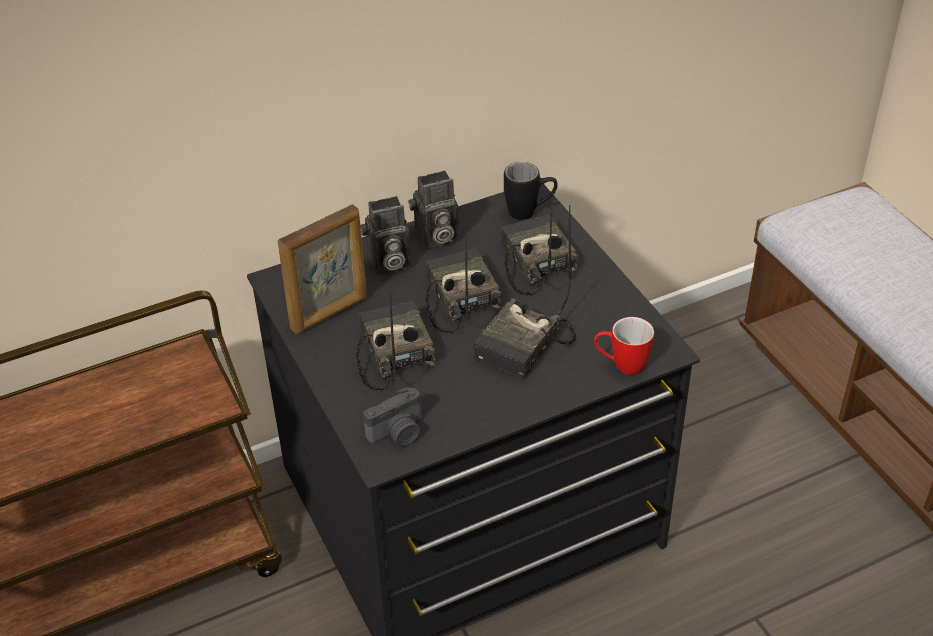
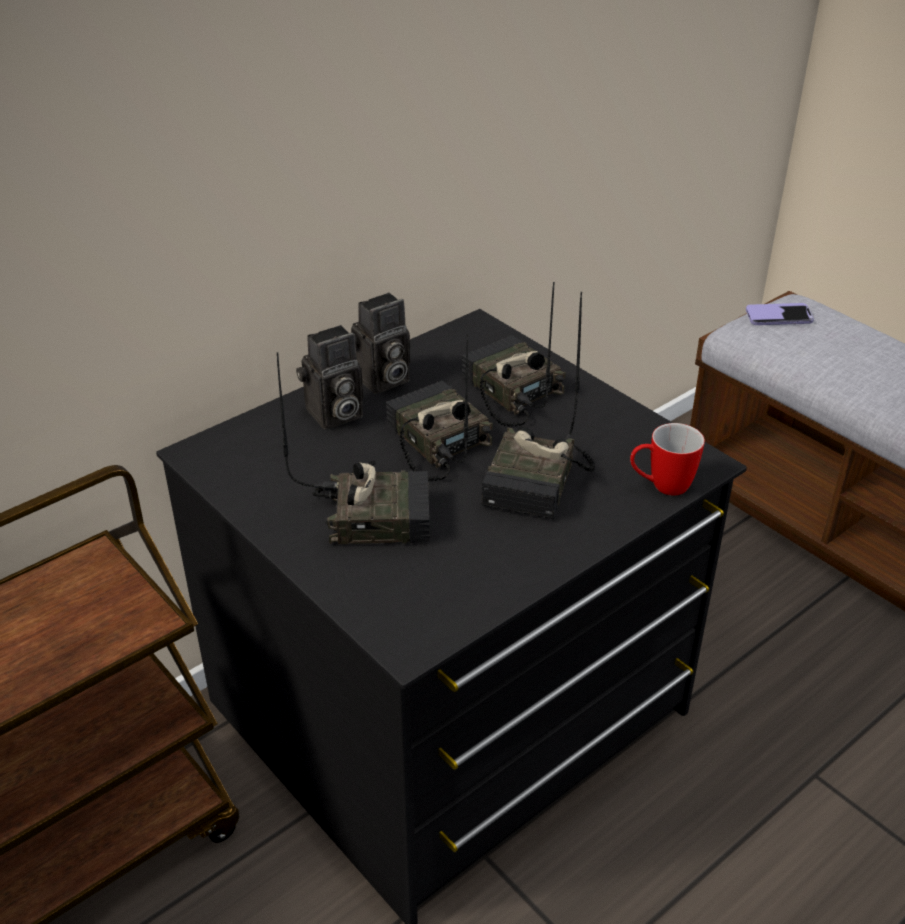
camera: 15 degrees left, 5 degrees down
(330, 314) = (280, 481): picture frame -> none
(392, 352) = (375, 514): radio -> radio turned 120 degrees clockwise
(398, 434) = (419, 610): camera -> none
(530, 212) = (482, 341): black mug -> none
(835, 209) = (779, 316): none -> phone

